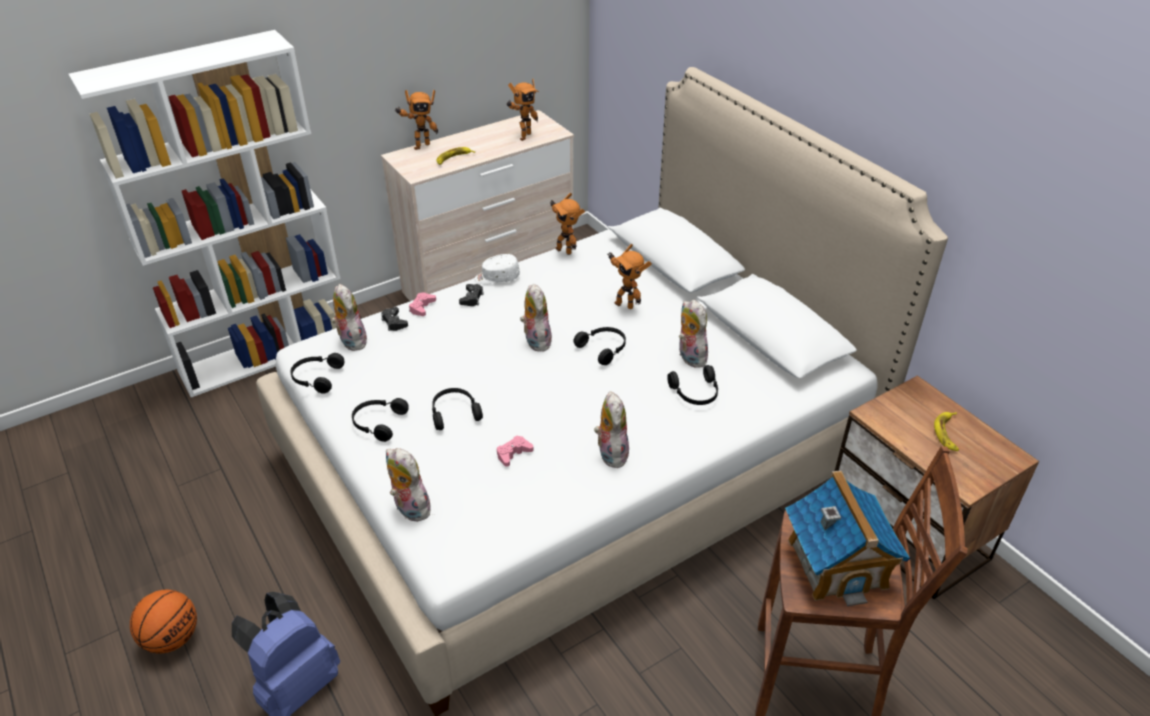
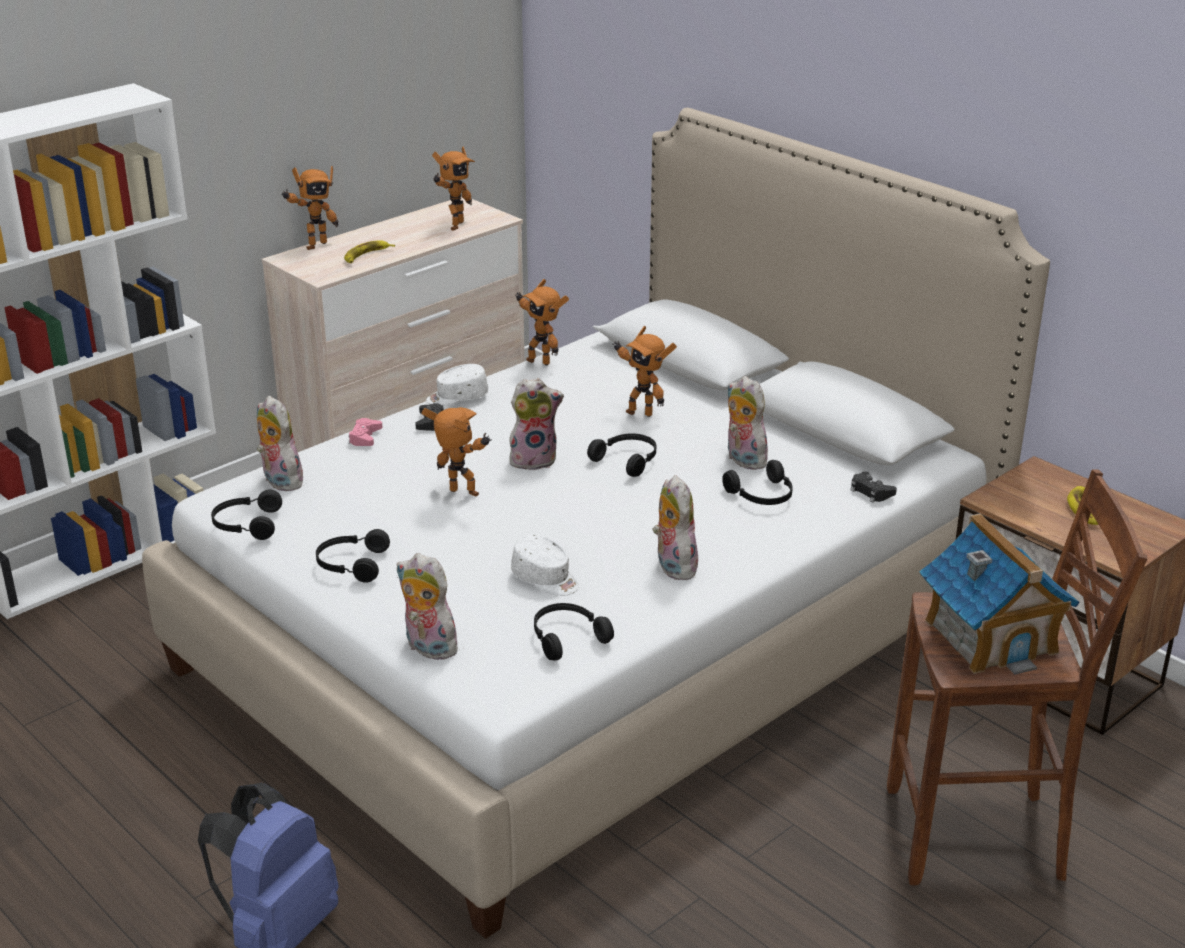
camera: 10 degrees left, 10 degrees down
(172, 638) = (77, 900): basketball -> none
(394, 322) = (332, 456): black game controller -> black game controller (871, 492)
(454, 413) = (451, 544): black headphones -> black headphones (566, 637)
(474, 368) = (462, 495): none -> toy robot
(513, 454) = (546, 579): pink game controller -> white cap
(535, 340) = (534, 459): plush toy -> plush toy turned 105 degrees clockwise

